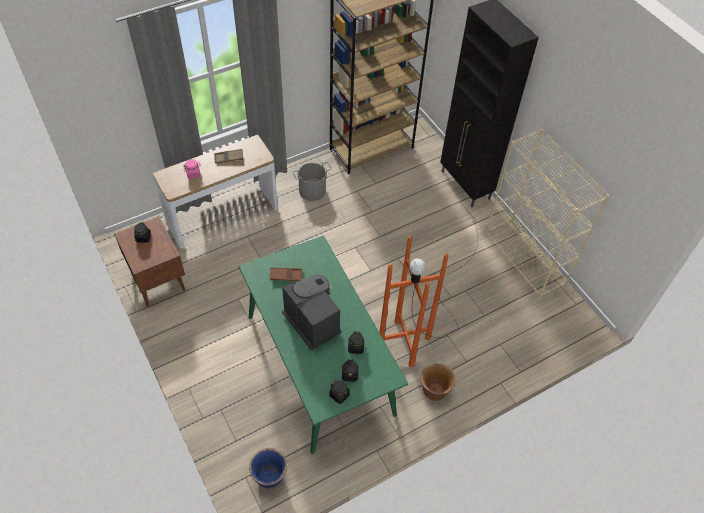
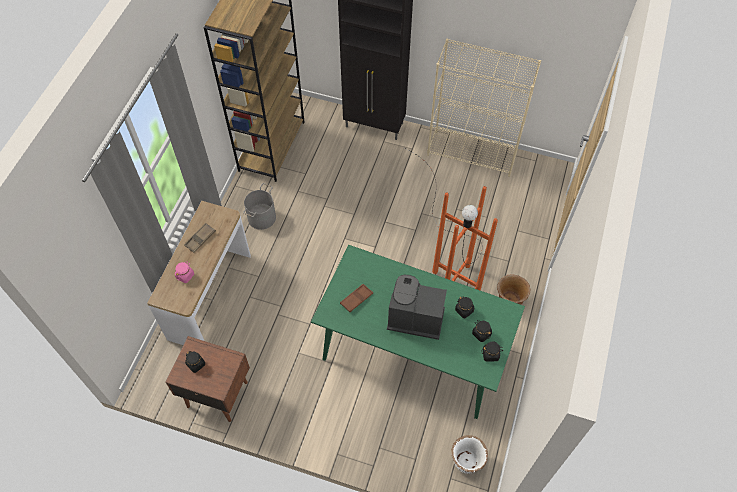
camera: 40 degrees left, 5 degrees up
(269, 476) = (466, 461): blue planter -> white planter

